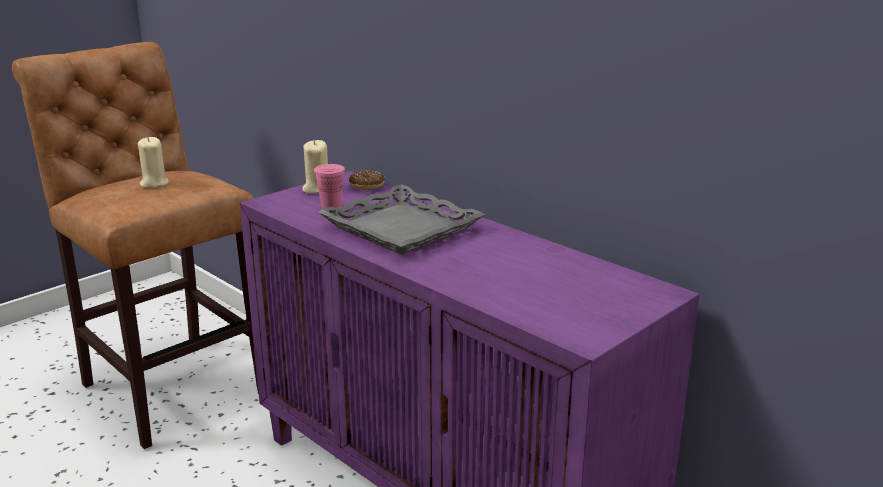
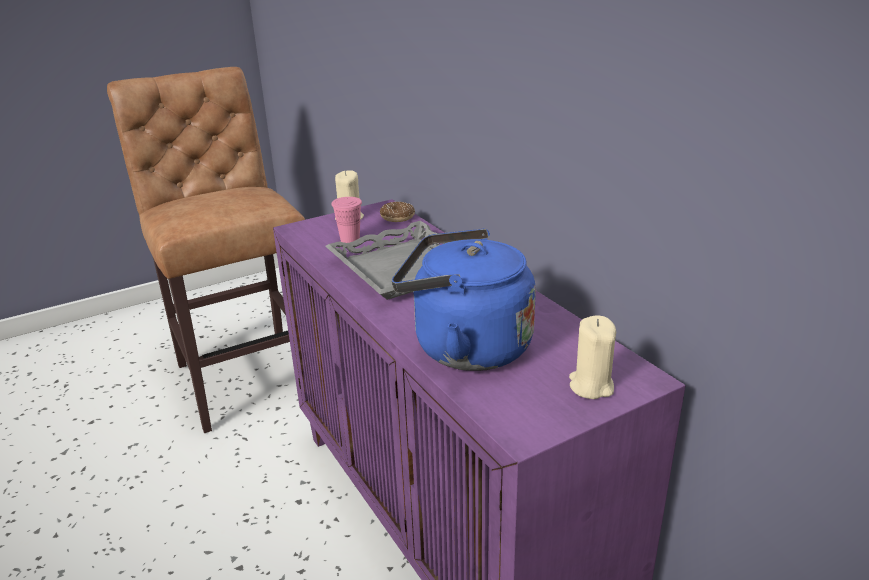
camera: 15 degrees right, 5 degrees up
(154, 183) = (219, 200): beige candle -> beige candle (591, 386)
(498, 284) = (464, 347): none -> blue kettle

